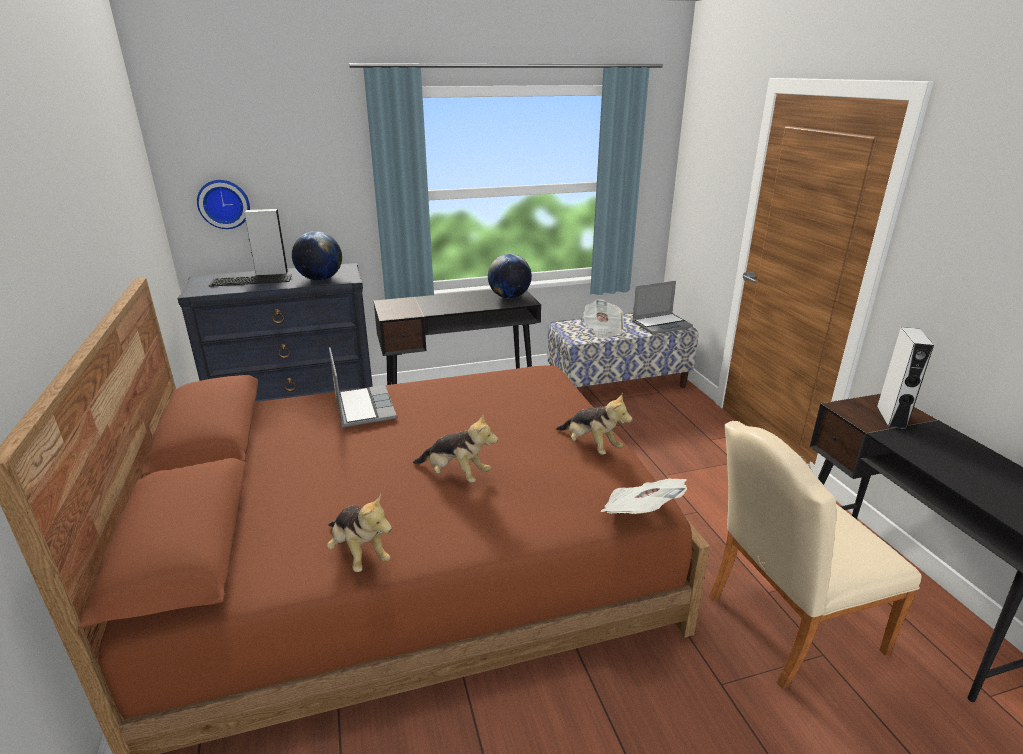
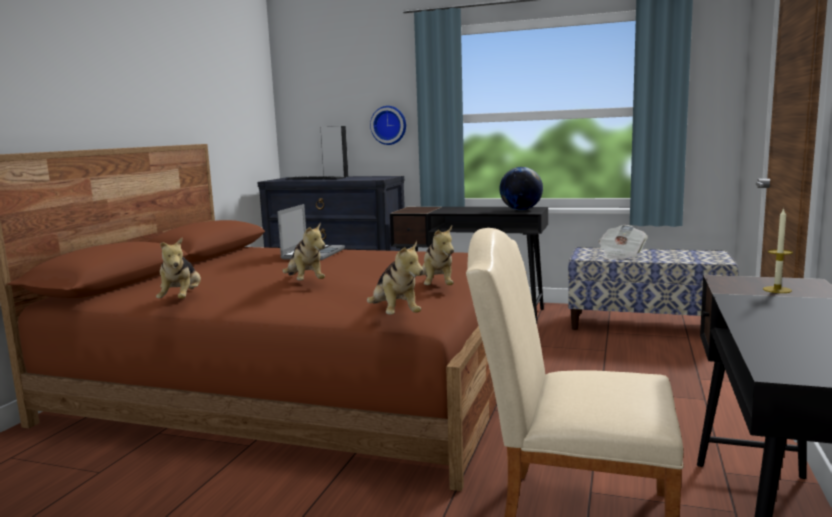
camera: 35 degrees right, 15 degrees down
(224, 204) = (314, 123): wall clock -> wall clock (389, 125)
(320, 279) = (359, 179): globe -> none
(640, 513) = (394, 315): newspaper -> plush toy
(661, 324) = (698, 258): laptop -> none
(891, 417) = (777, 290): grey speaker -> candle

